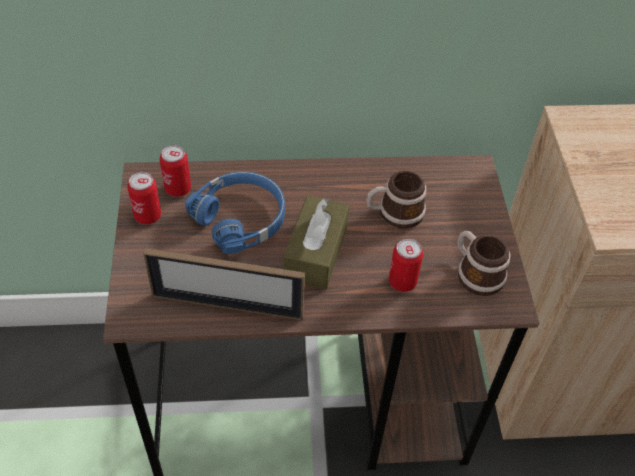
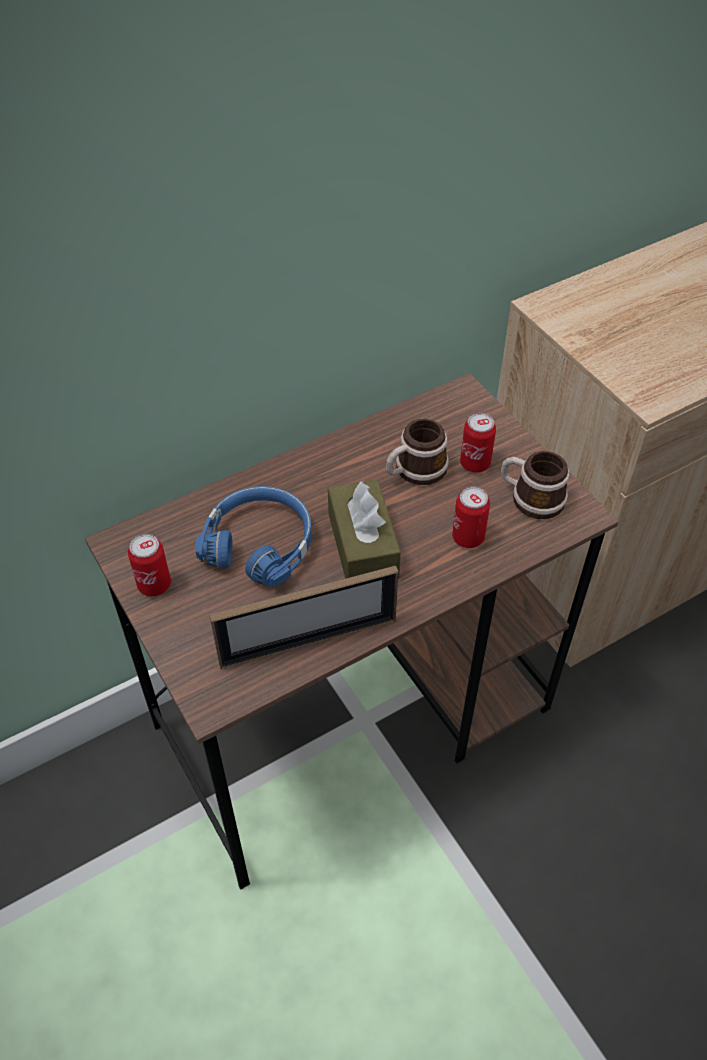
camera: 25 degrees left, 0 degrees up
(178, 189) = (168, 541): can -> can (475, 463)

